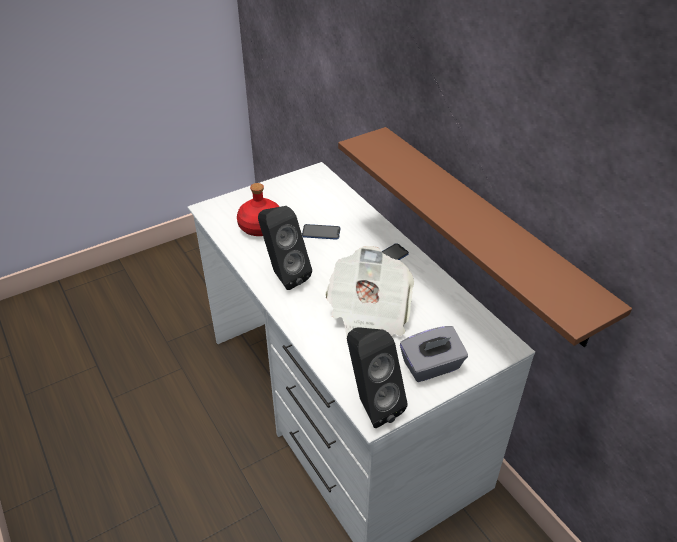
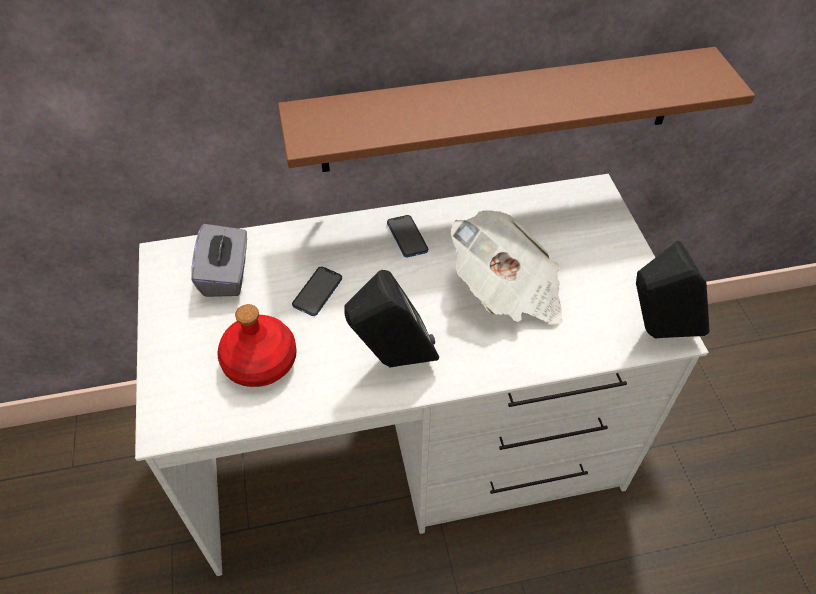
camera: 70 degrees left, 10 degrees up
(431, 367) = (610, 260): grey tissue box -> grey tissue box (226, 275)

